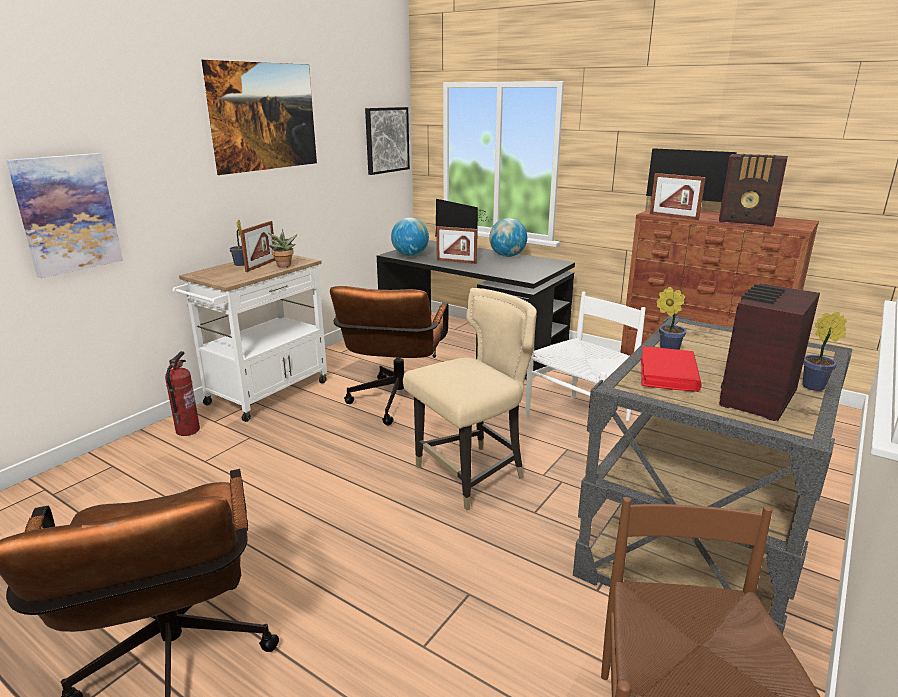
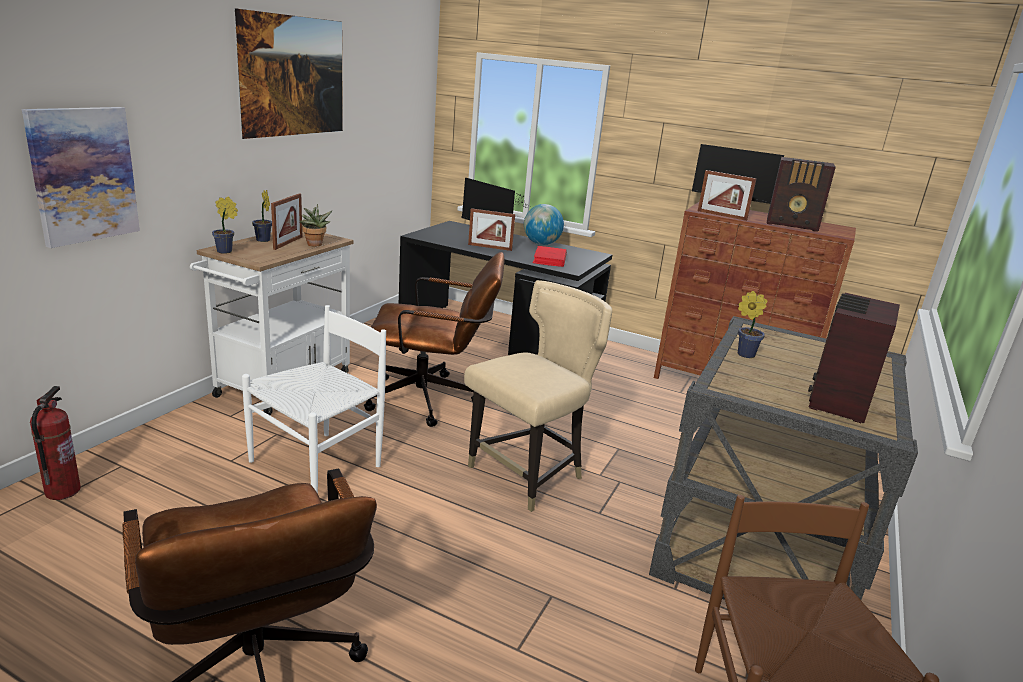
camera: 10 degrees left, 0 degrees up
(187, 430) = (201, 425): fire extinguisher -> fire extinguisher (62, 491)
(386, 140) = (412, 109): picture -> none
(397, 405) = (432, 400): brown office chair -> brown office chair turned 90 degrees counterclockwise
(410, 255) = (437, 237): globe -> none
(580, 420) = (625, 419): white chair -> white chair (319, 465)
(668, 373) = (753, 375): red book -> red book (549, 259)
(816, 387) = (886, 391): potted plant -> potted plant (226, 251)

